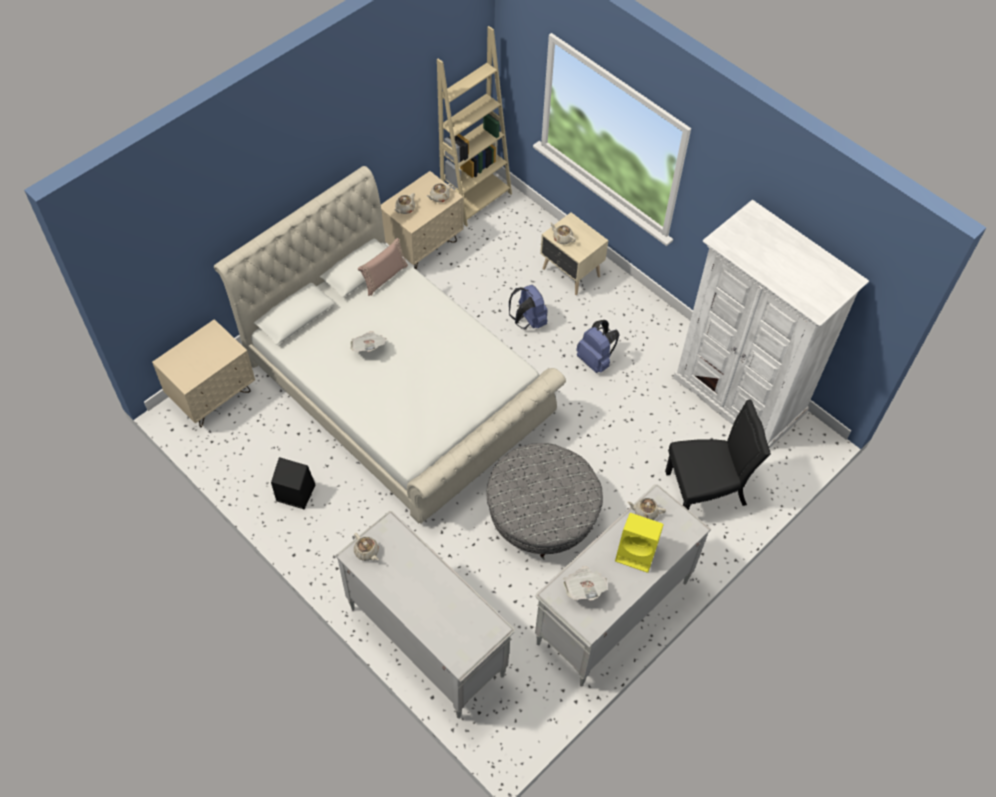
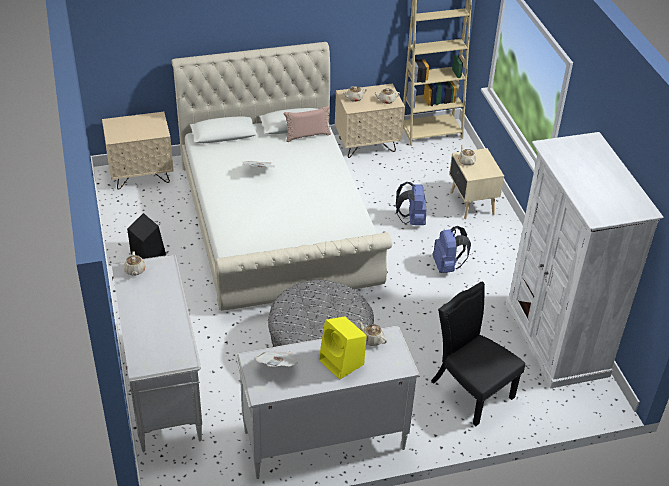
camera: 30 degrees right, 15 degrees down
(704, 491) = (472, 392): black chair -> black chair turned 150 degrees counterclockwise

